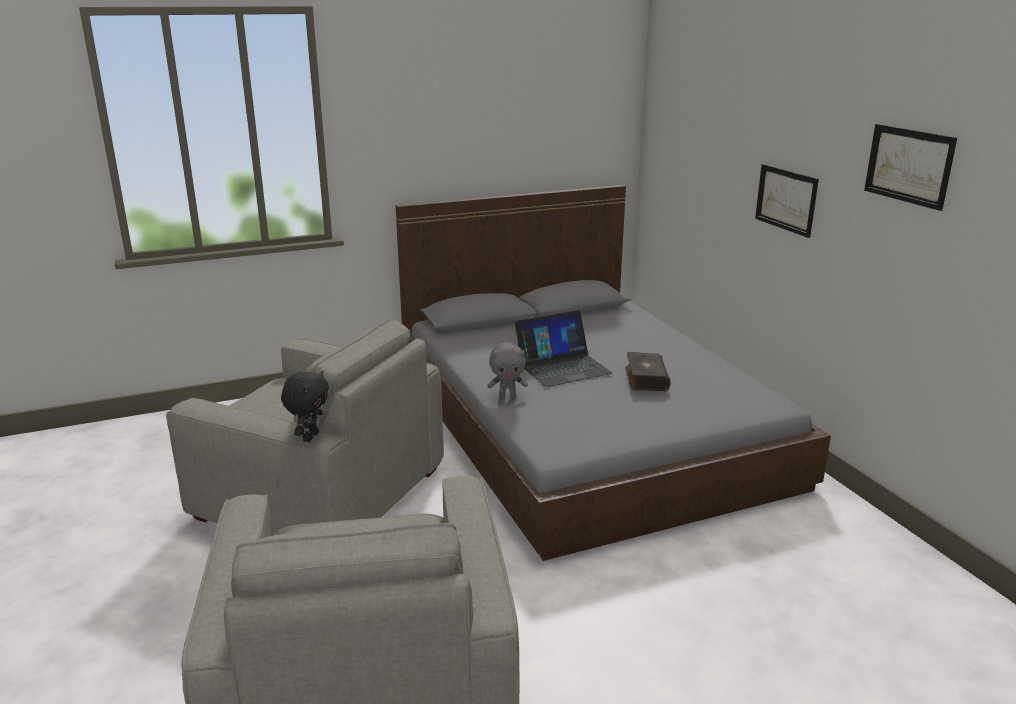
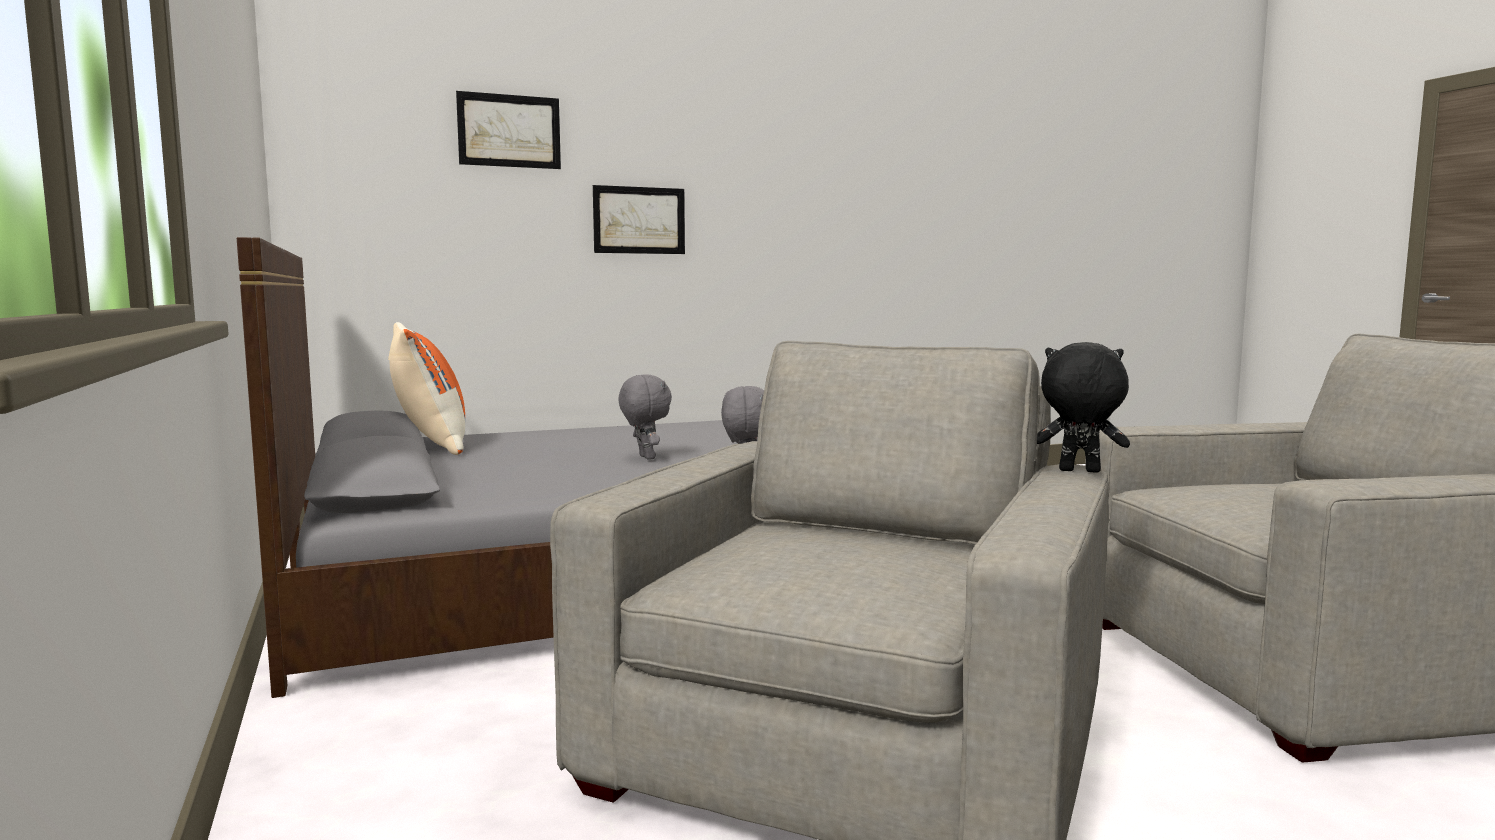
camera: 90 degrees left, 15 degrees down
(562, 367) = (645, 457): laptop -> grey plush toy
(602, 314) = (429, 445): none -> orange pillow
(645, 379) = (693, 439): book -> none
(908, 165) = (786, 160): picture -> picture (509, 131)

